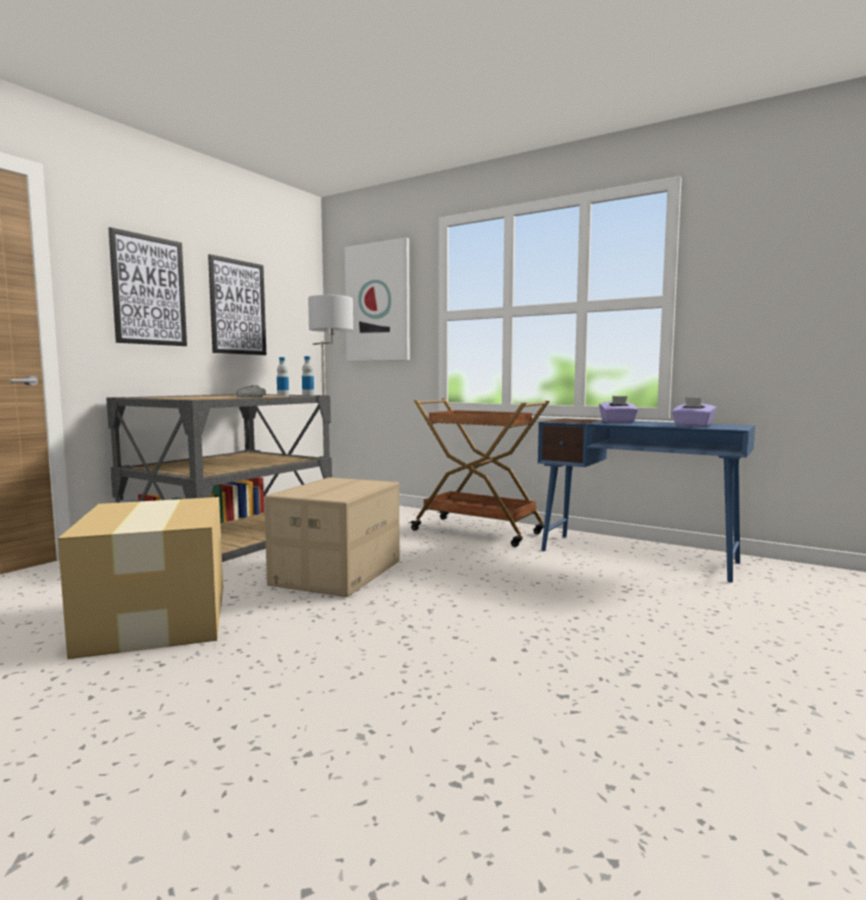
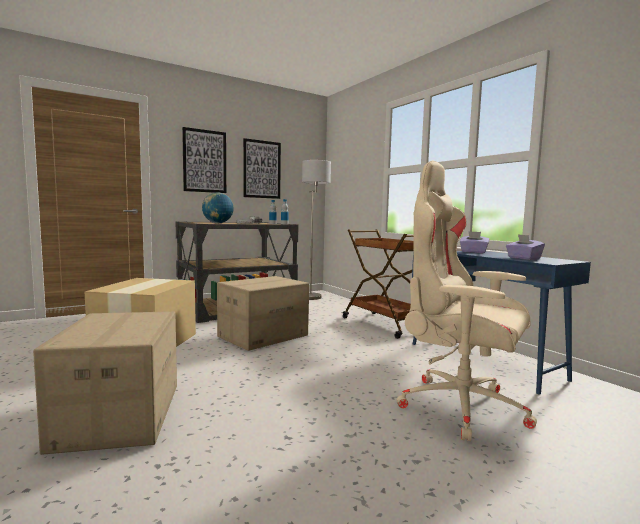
camera: 25 degrees right, 0 degrees up
(205, 398) = (218, 223): none -> globe
(285, 736) = (118, 415): none -> cardboard box
(378, 302) = (352, 163): picture -> none
(688, 612) = (463, 407): none -> beige office chair

